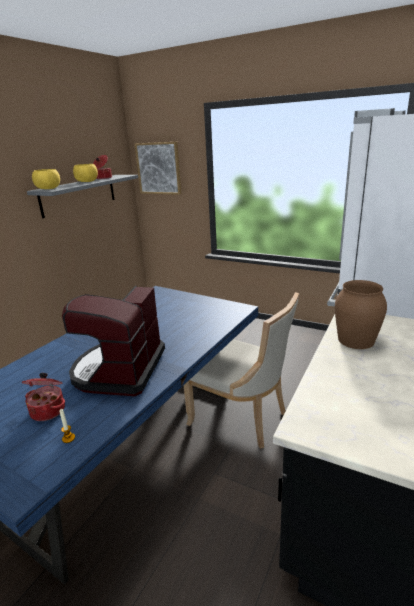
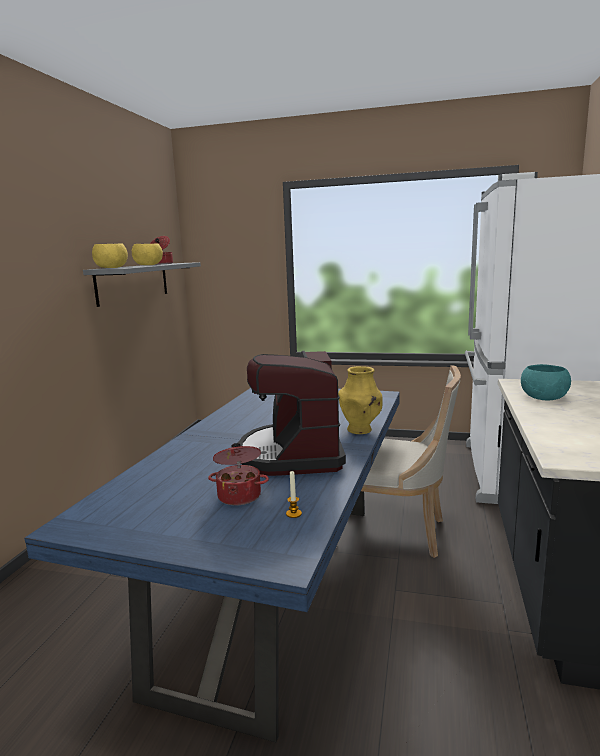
camera: 15 degrees left, 10 degrees down
(158, 168) = (221, 257): picture -> none
(190, 349) = (360, 430): none -> yellow vase
(356, 340) = (544, 398): brown vase -> turquoise bowl

